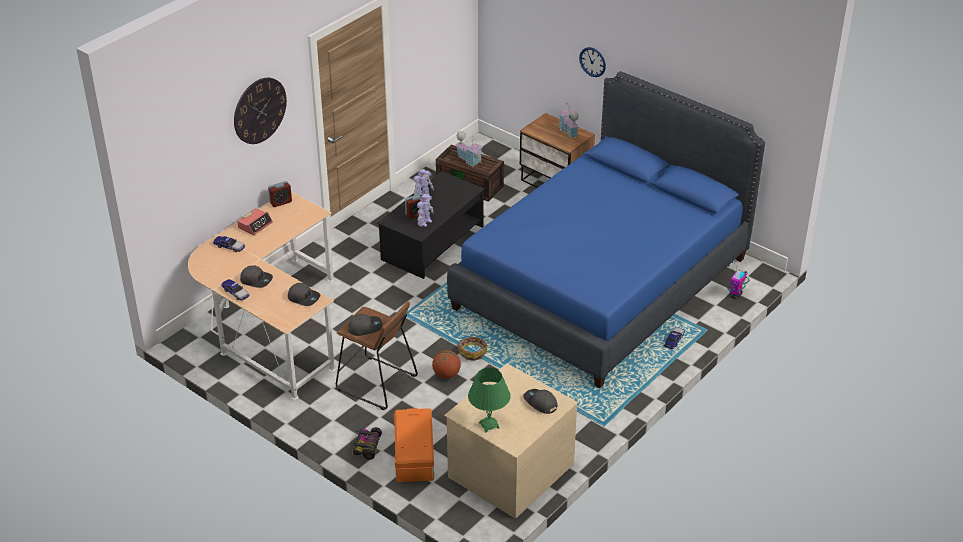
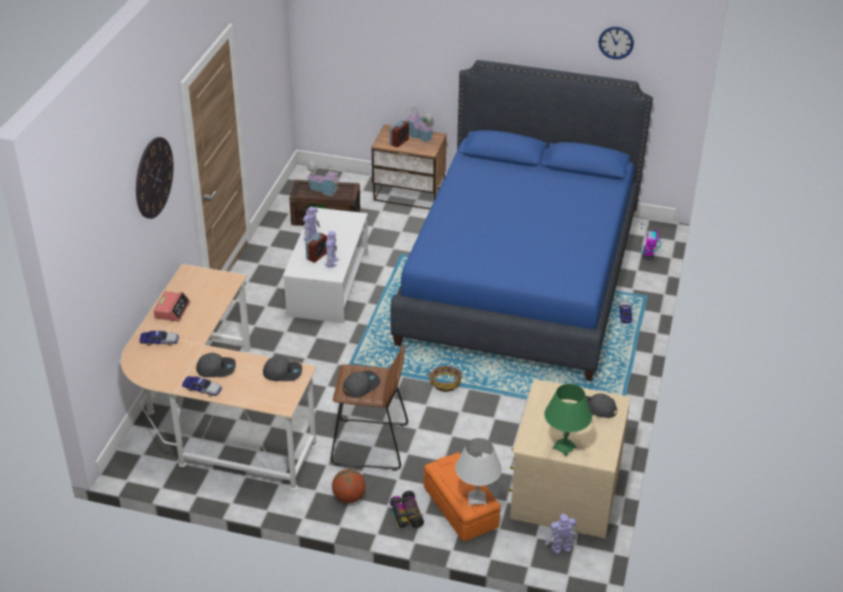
camera: 25 degrees left, 0 degrees up
(280, 202) = (183, 279): alarm clock -> alarm clock (399, 142)
(416, 449) = (476, 499): none -> white table lamp
(433, 242) = (328, 284): black coffee table -> white coffee table
(446, 374) = (435, 413): basketball -> basketball (349, 497)
(473, 513) = (560, 547): none -> toy robot
(592, 62) = (439, 57): wall clock -> wall clock (616, 42)

